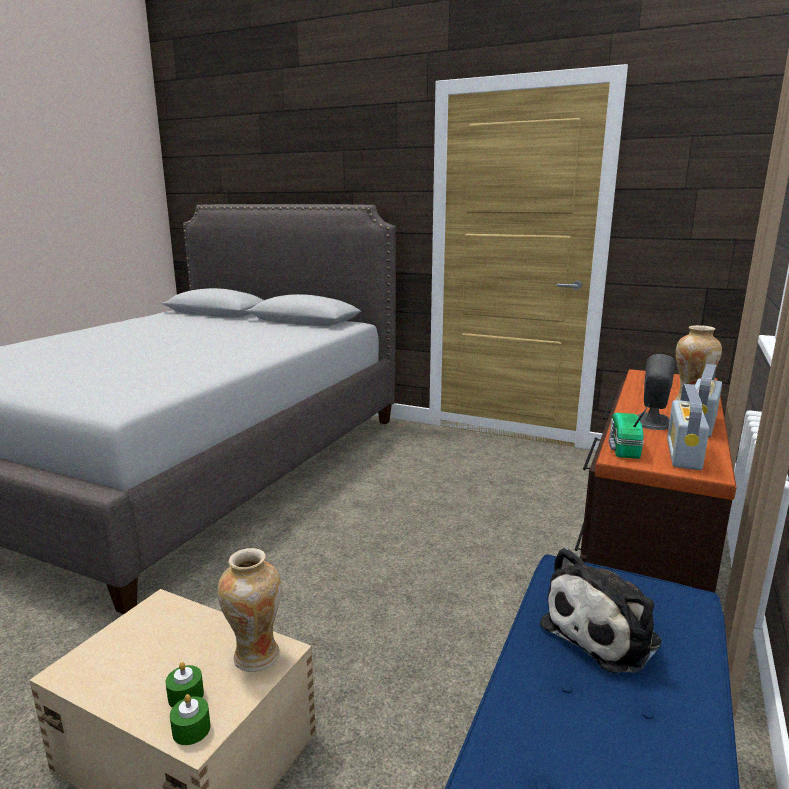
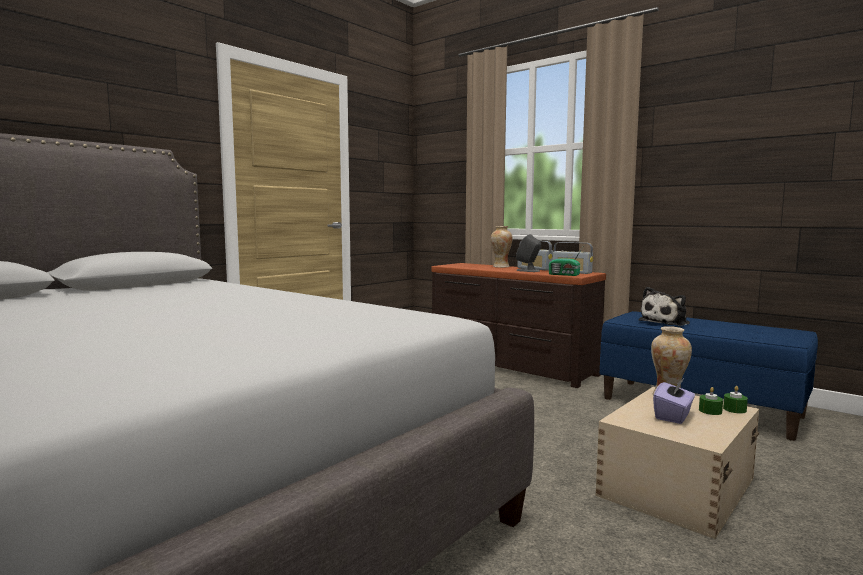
camera: 75 degrees left, 10 degrees down
(167, 652) = (673, 416): none -> purple tissue box
(605, 632) = (666, 322): plush toy -> plush toy turned 75 degrees clockwise

